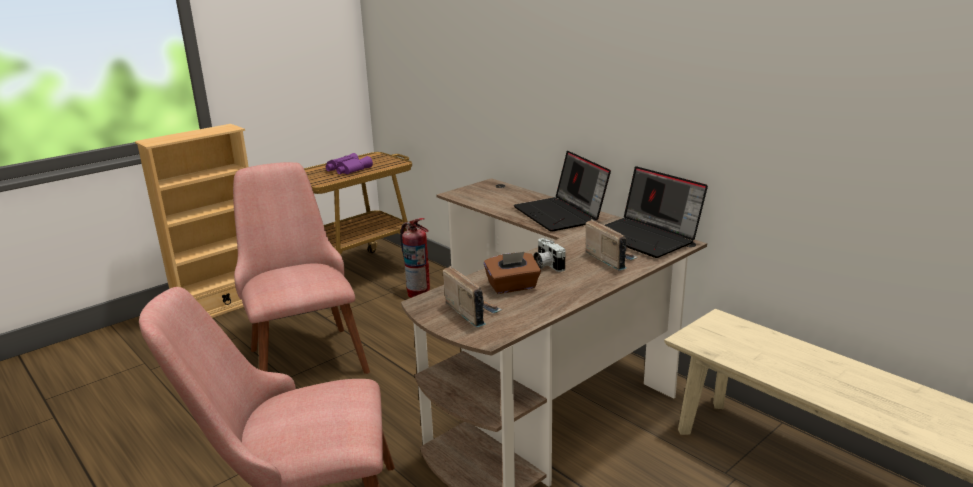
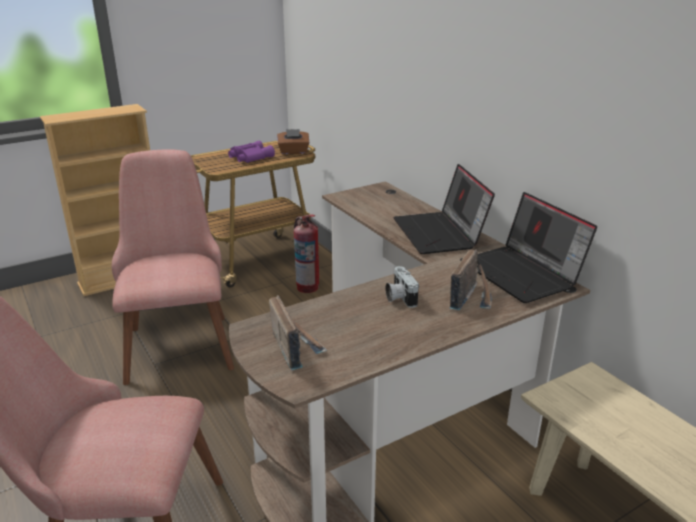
camera: 10 degrees right, 5 degrees up
(512, 287) = (352, 321): brown tissue box -> brown tissue box (293, 152)
(610, 259) = (472, 297): radio -> radio turned 45 degrees clockwise

